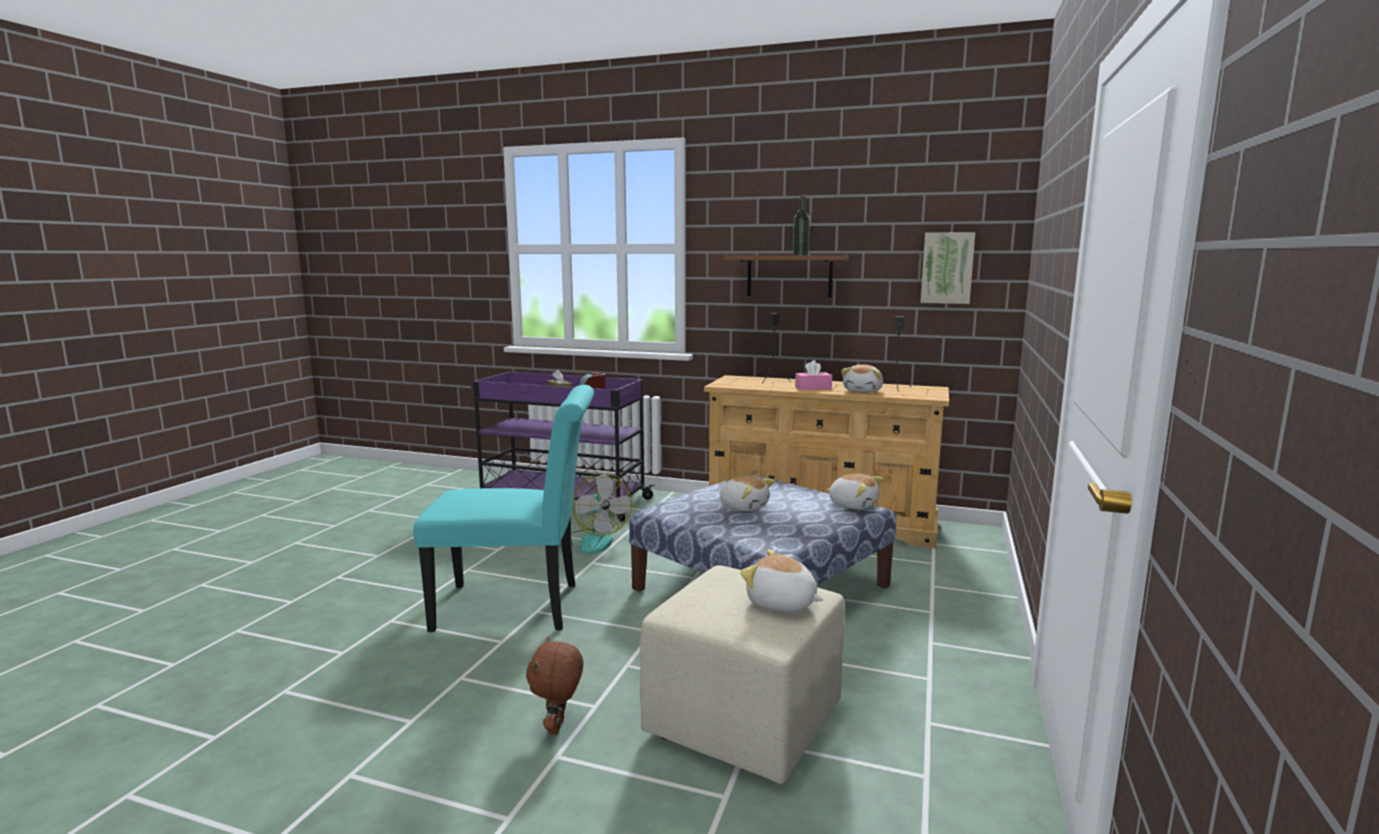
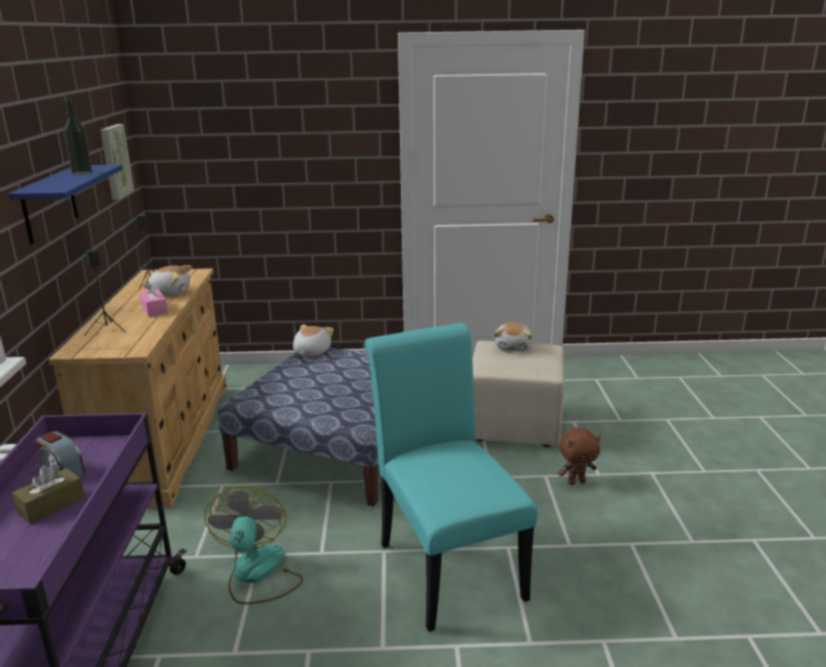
camera: 110 degrees left, 10 degrees up
(591, 541) = (257, 574): fan -> fan turned 45 degrees counterclockwise
(744, 506) = (338, 387): plush toy -> none
(789, 276) = (49, 204): brown shelf -> blue shelf

